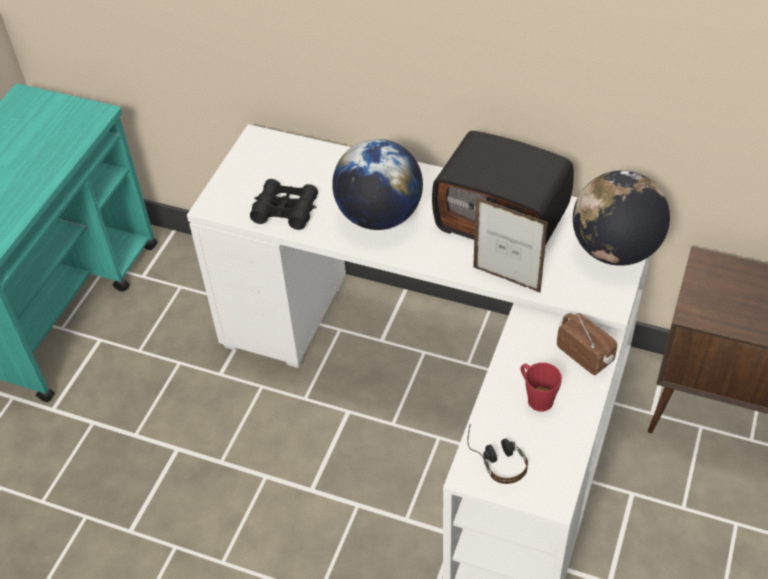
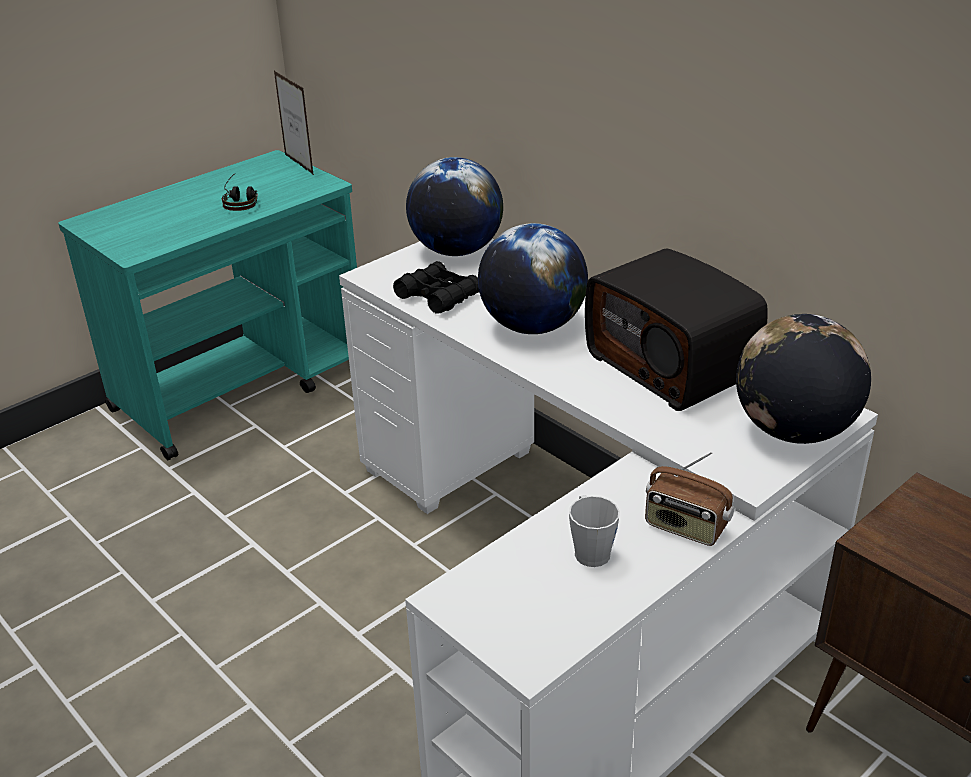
camera: 25 degrees right, 15 degrees down
(266, 156) = (456, 251): none -> globe
(496, 457) = (492, 592): headphones -> headphones (241, 201)
(506, 280) = (633, 420): picture frame -> picture frame (299, 164)
(536, 397) = (590, 549): red mug -> grey mug
(585, 354) = (685, 527): radio -> radio turned 135 degrees clockwise

